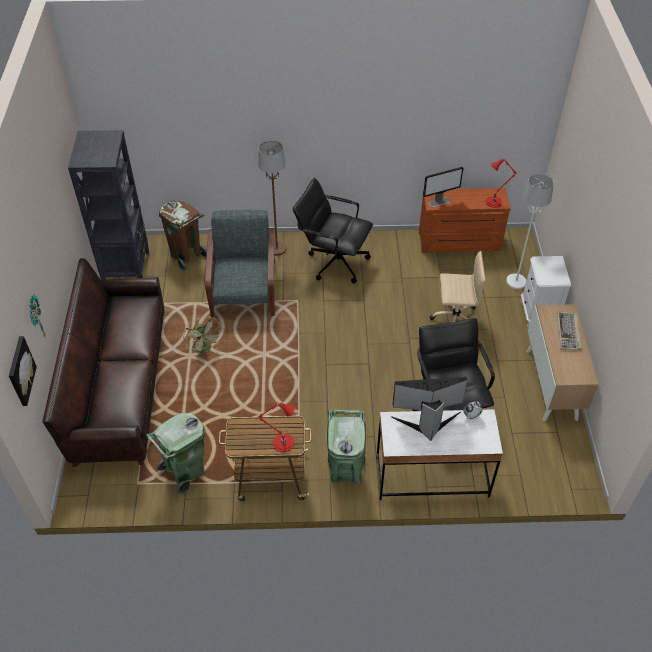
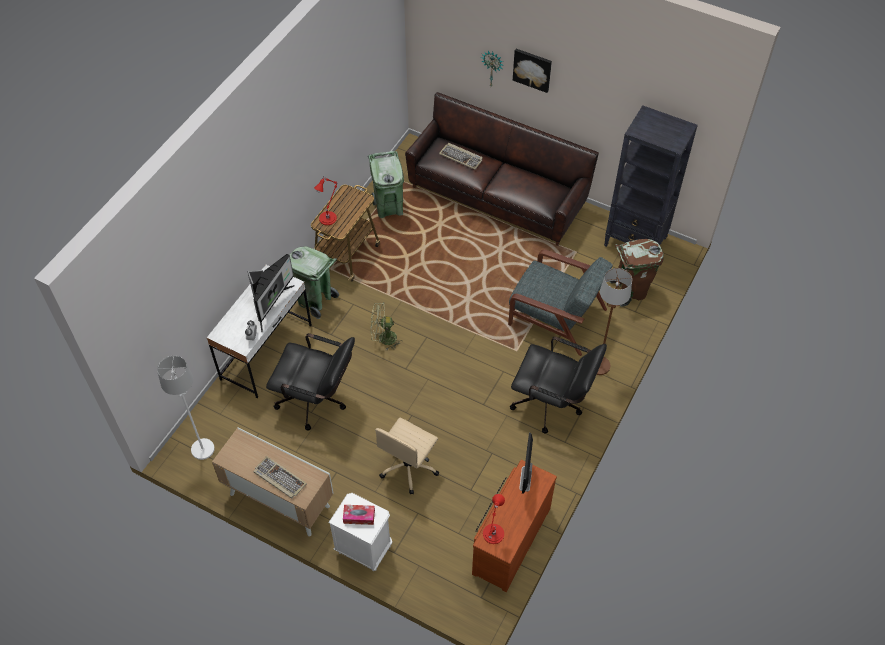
camera: 120 degrees right, 5 degrees up
(20, 371) = (443, 48): picture -> picture (532, 69)
(112, 392) = (461, 157): none -> keyboard
(205, 349) = (500, 262): green fan -> green fan (383, 339)
(333, 261) = (552, 405): black office chair -> black office chair turned 60 degrees clockwise
(516, 281) = (419, 558): white floor lamp -> white floor lamp (203, 449)
(550, 270) = (359, 516): none -> tissue box

